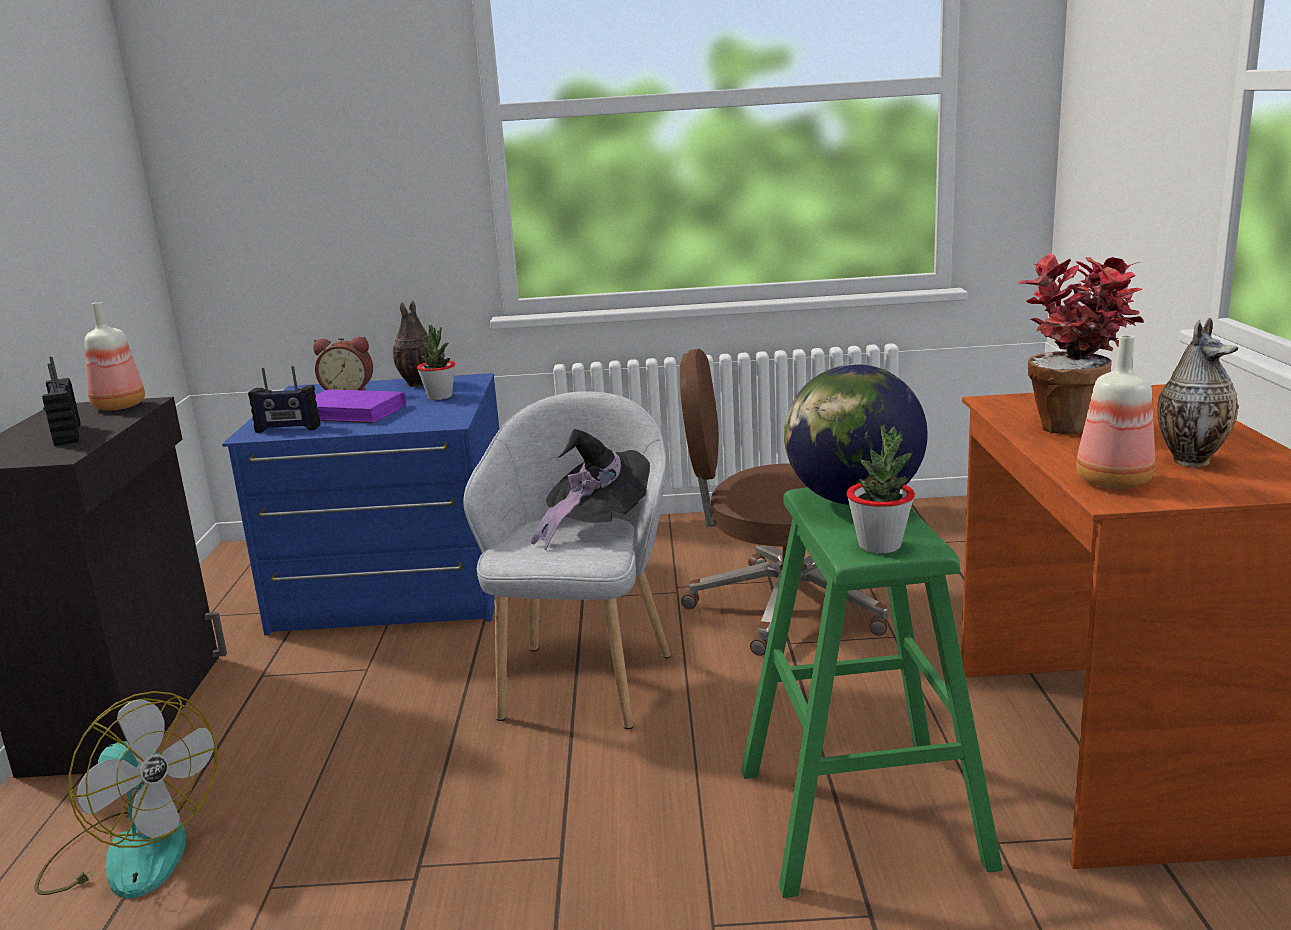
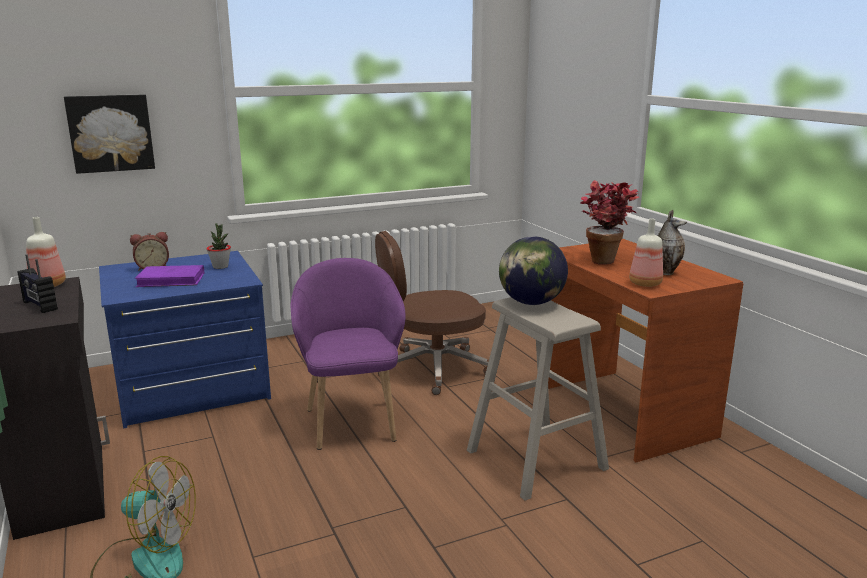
camera: 25 degrees left, 0 degrees up
(287, 429) = (139, 293): radio -> none
(315, 183) = (110, 133): none -> picture
(417, 384) = (194, 260): vase -> none
(585, 681) = (352, 422): grey armchair -> purple armchair
(601, 524) = (362, 331): black hat -> none
(861, 816) = (535, 459): green stool -> beige stool
(880, 545) = (564, 321): potted plant -> none

